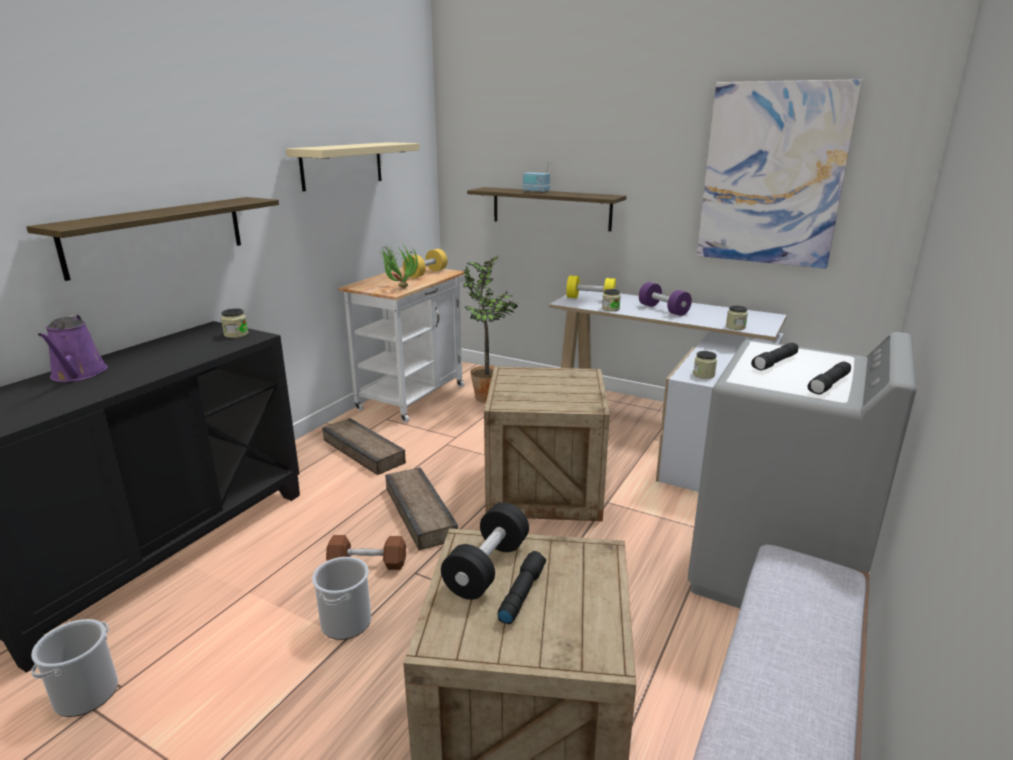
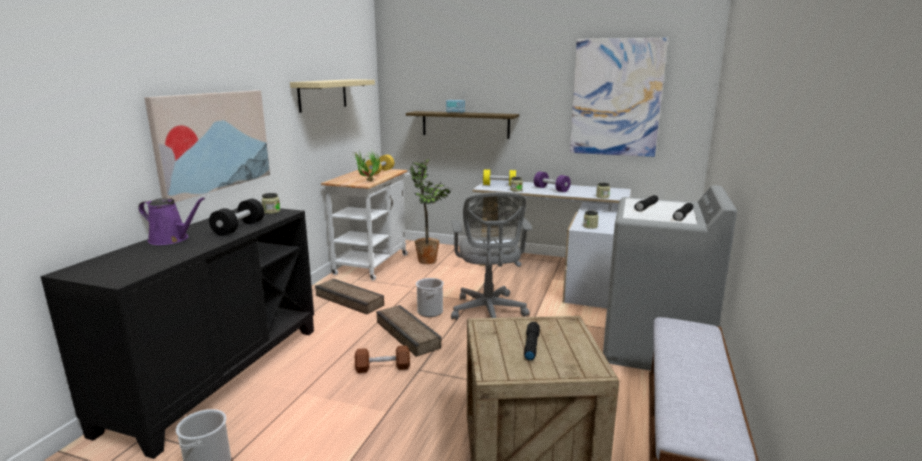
camera: 10 degrees left, 5 degrees down
(78, 374) = (171, 239): purple watering can -> purple watering can turned 45 degrees counterclockwise
(157, 235) = (213, 141): shelf -> picture
(346, 622) = (382, 403): bucket -> bucket (430, 311)
(487, 568) = (503, 335): black dumbbell -> black dumbbell (239, 228)
(544, 487) = (488, 312): crate -> grey office chair

